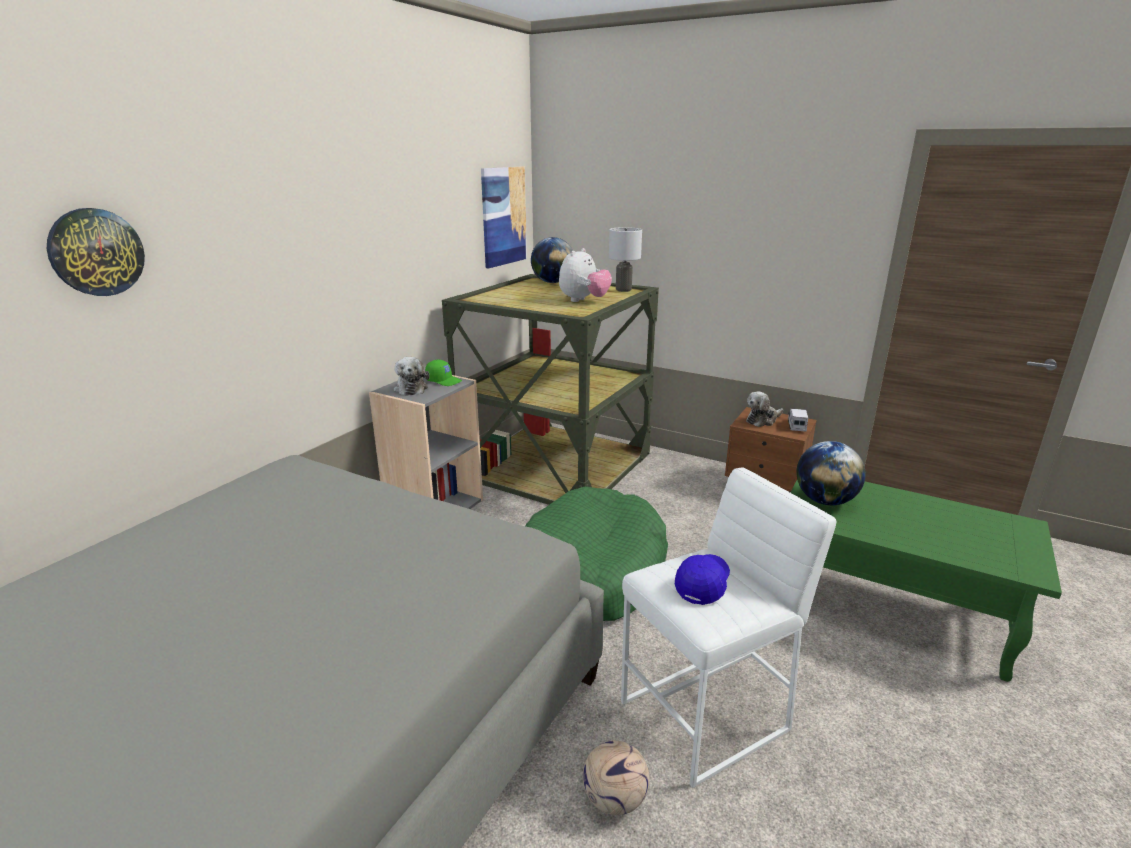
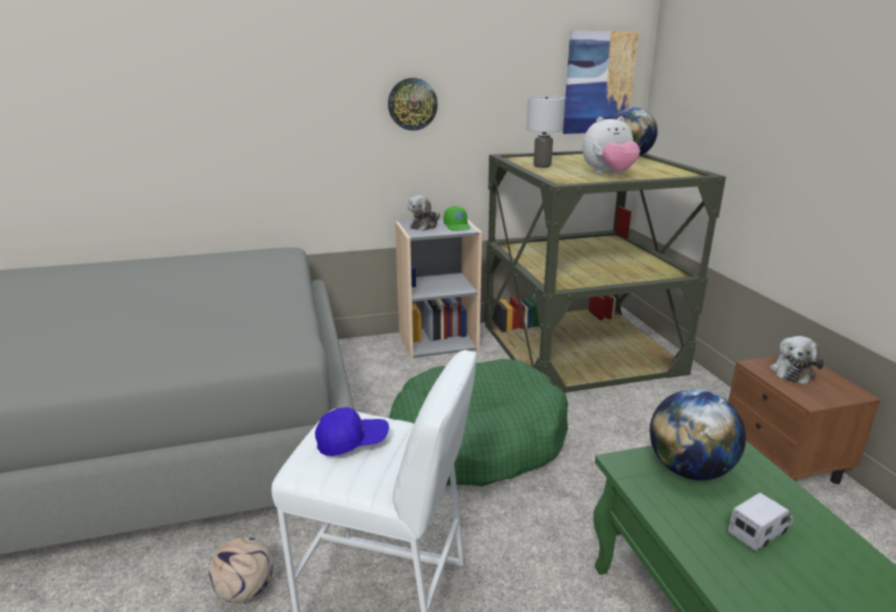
camera: 45 degrees right, 0 degrees up
(96, 252) = (179, 73): wall clock -> wall clock (412, 104)
(623, 290) = (680, 173): white table lamp -> white table lamp (542, 166)
(762, 420) = (792, 371): plush toy -> plush toy turned 75 degrees counterclockwise
(796, 426) = (831, 394): toy truck -> toy truck (759, 531)

